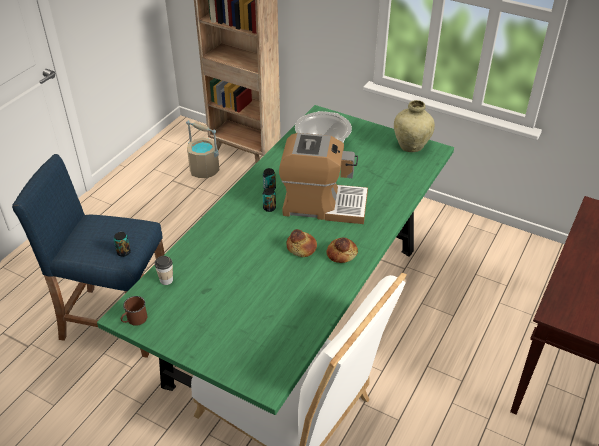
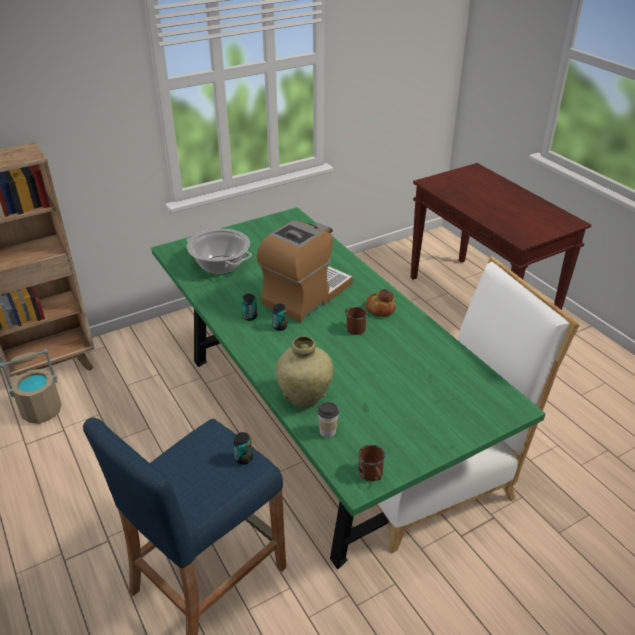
camera: 60 degrees left, 5 degrees down
(301, 247) = (353, 327): bread -> brown mug
(411, 147) = (275, 224): beige vase -> beige vase (305, 398)

